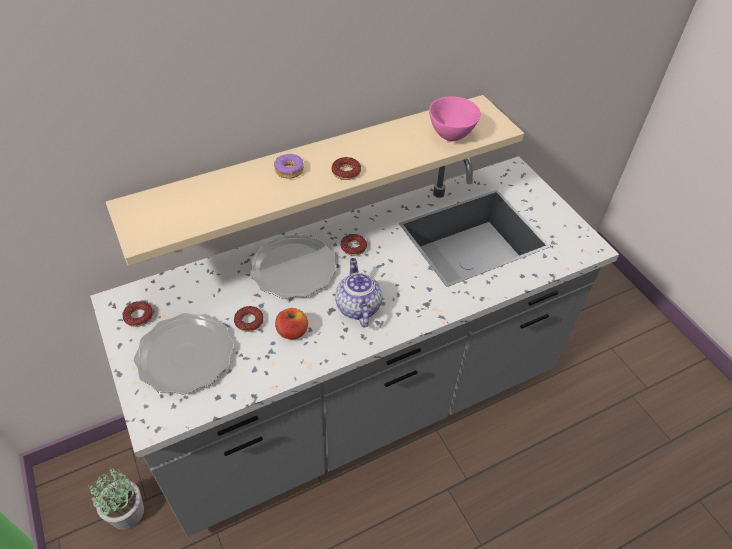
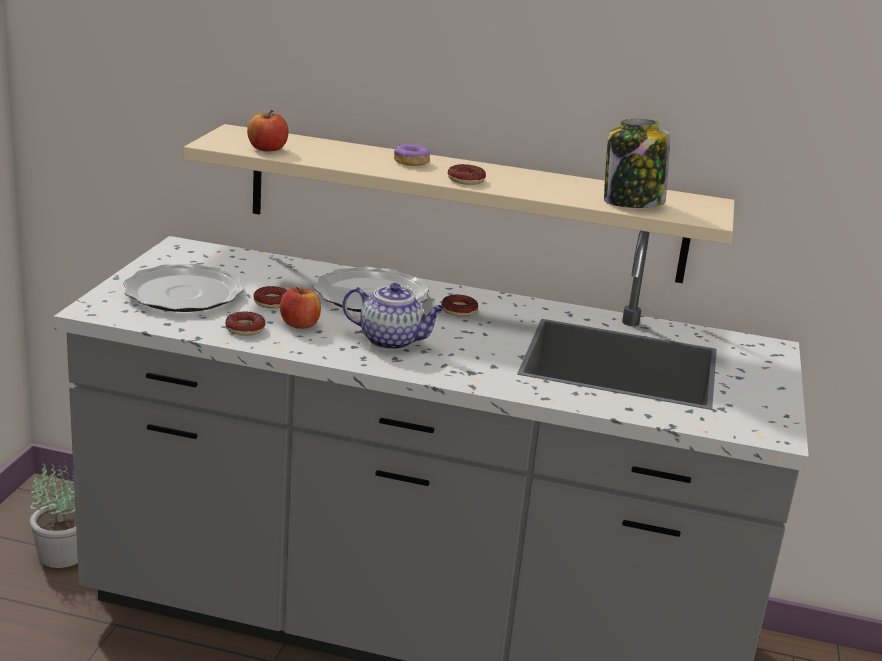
camera: 40 degrees right, 25 degrees down
(139, 316) = (185, 260): donut -> donut (245, 329)
(185, 219) = (267, 149): none -> apple
(357, 307) = (392, 341): teapot -> teapot turned 75 degrees clockwise
(451, 136) = (632, 203): pink bowl -> jar

